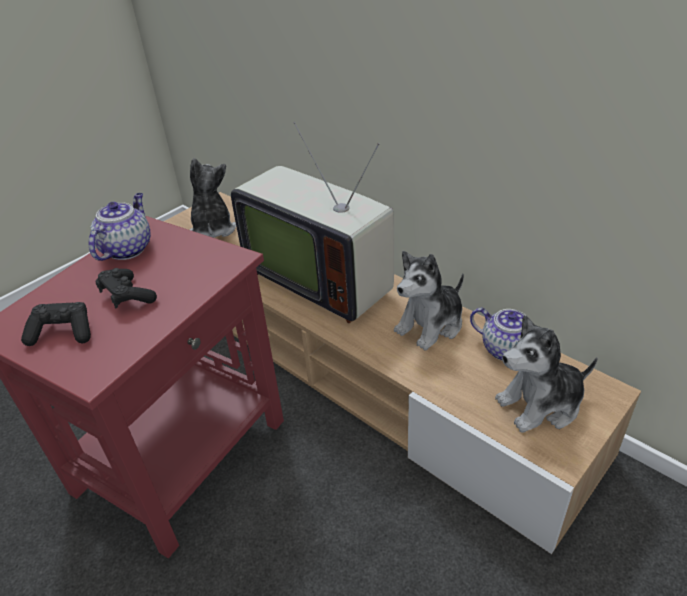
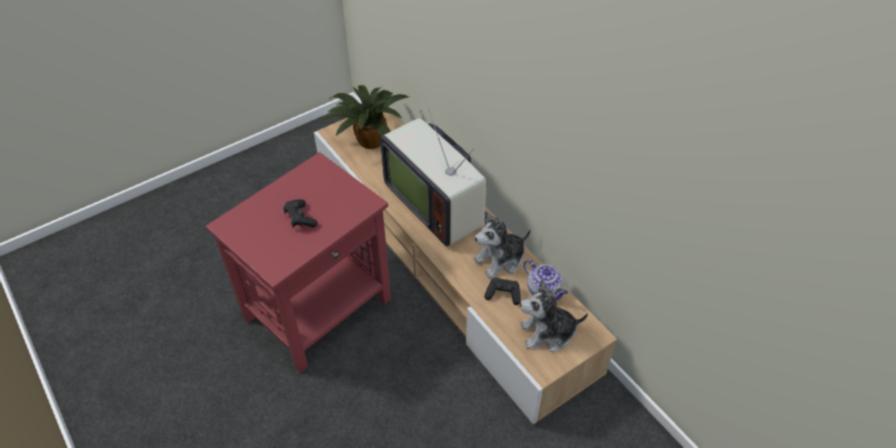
camera: 10 degrees right, 10 degrees up
(63, 333) = (261, 237): black game controller -> black game controller (503, 294)
(127, 248) = (304, 179): teapot -> none
(213, 229) = (368, 140): plush toy -> potted plant

